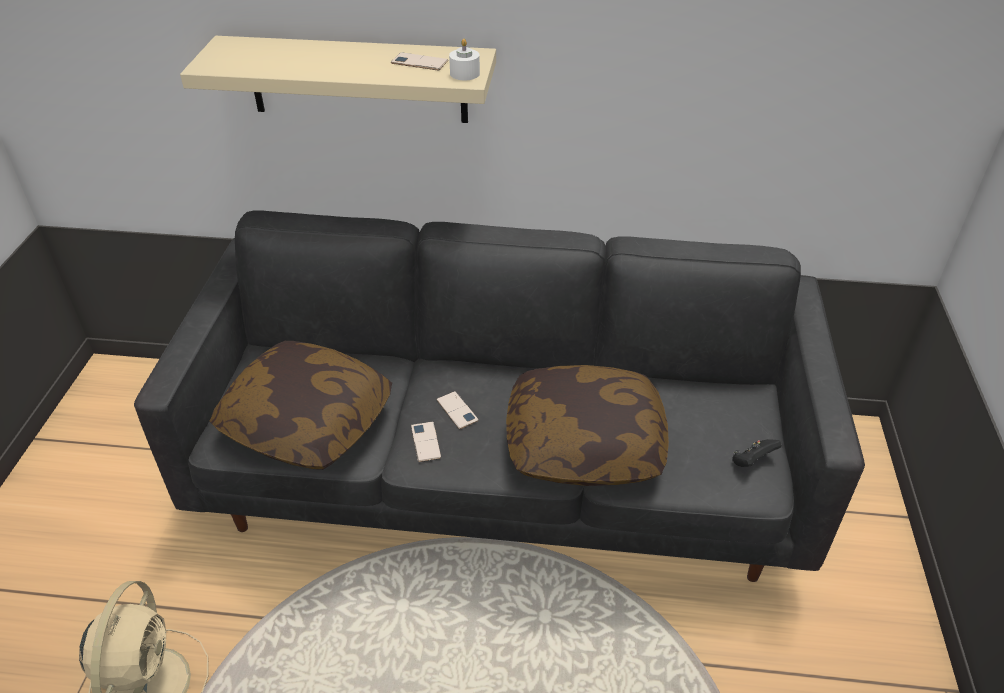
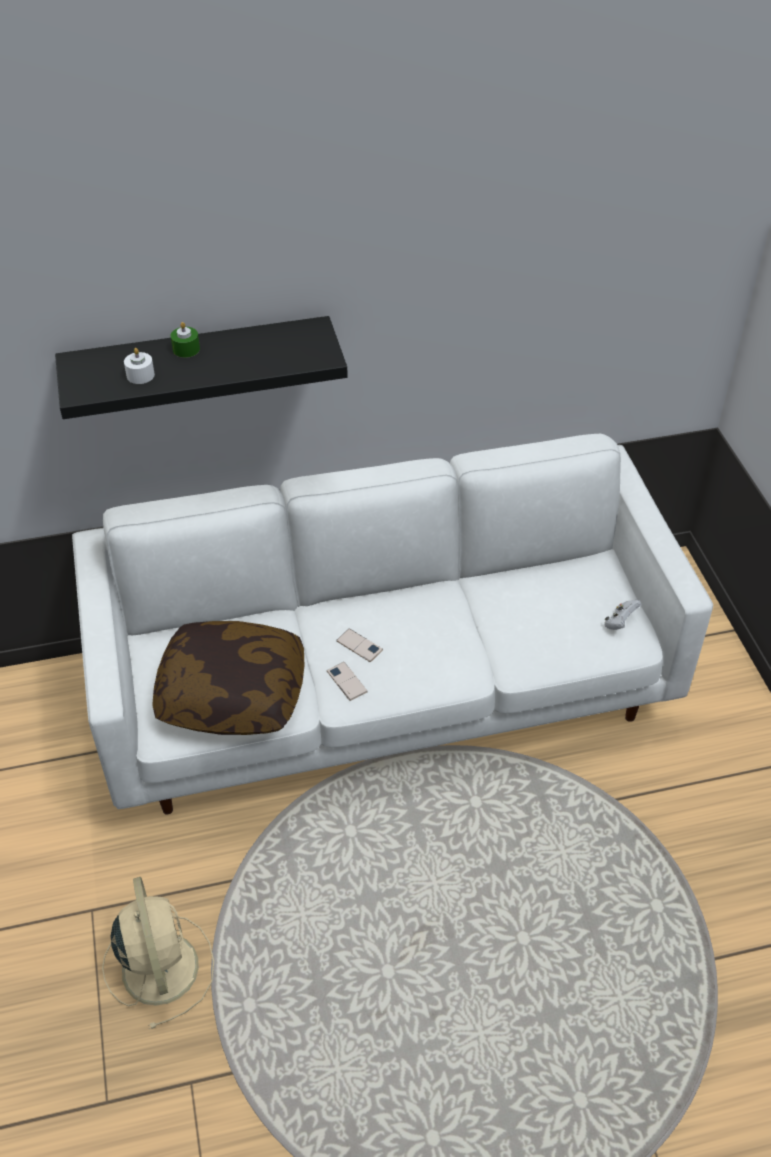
camera: 20 degrees left, 5 degrees up
(335, 51) = (186, 349): none -> green candle
(358, 80) = (198, 365): beige shelf -> black shelf
(419, 62) = (272, 347): phone -> none
(464, 74) = (320, 352): white candle -> white candle (140, 375)
(503, 479) = (386, 694): black sofa -> white sofa
(584, 444) = (481, 645): pillow -> none
(752, 462) = (620, 622): black game controller -> white game controller

